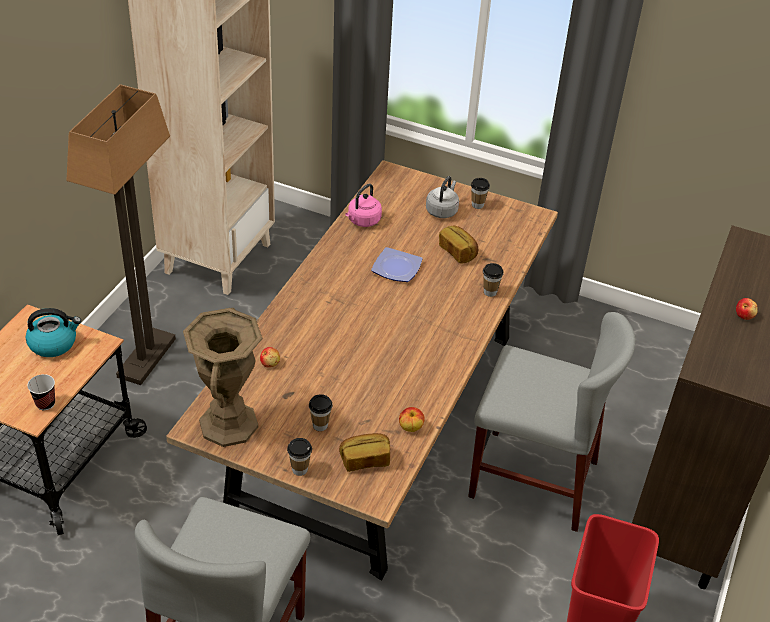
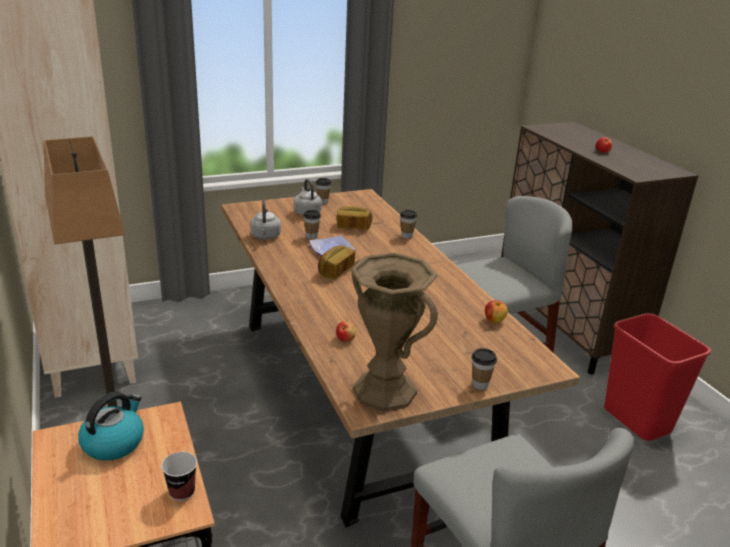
camera: 45 degrees left, 15 degrees down
(320, 425) = (444, 352): cup -> cup (311, 237)
(363, 221) = (265, 237): pink kettle -> grey kettle
(365, 460) = (504, 353): bread -> bread (335, 271)

